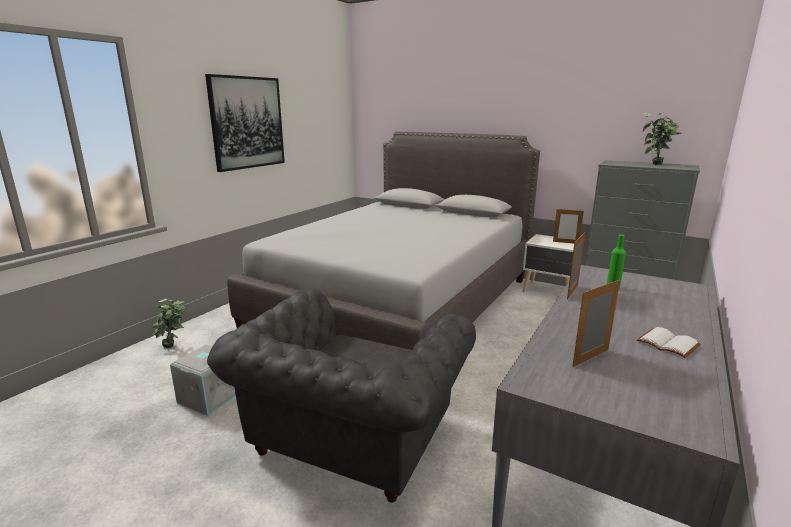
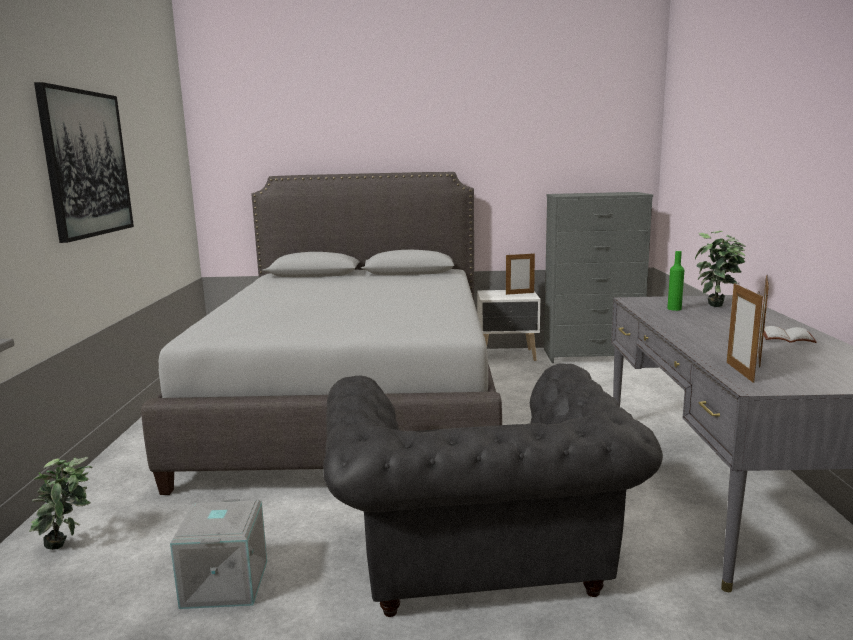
camera: 30 degrees left, 5 degrees down
(572, 292) = (651, 318): picture frame -> picture frame (739, 372)
(654, 164) = (603, 193): potted plant -> potted plant (716, 308)

